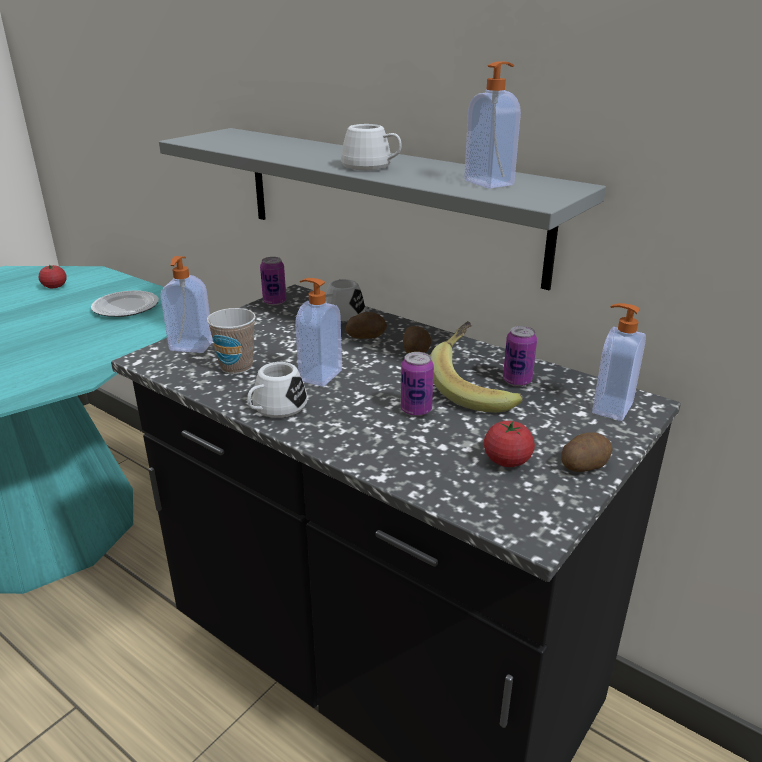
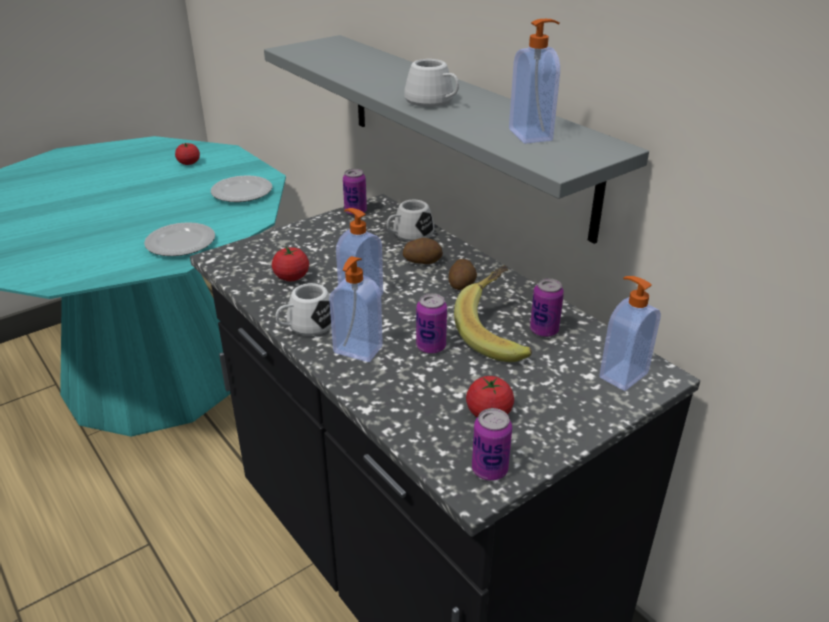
camera: 15 degrees right, 5 degrees up
(74, 361) = (180, 243): none -> plate
(190, 347) = (261, 251): soap dispenser -> soap dispenser (357, 351)
(236, 366) = (291, 277): cup -> tomato
(537, 512) = (489, 470): none -> can
(583, 465) = (559, 431): potato -> none

